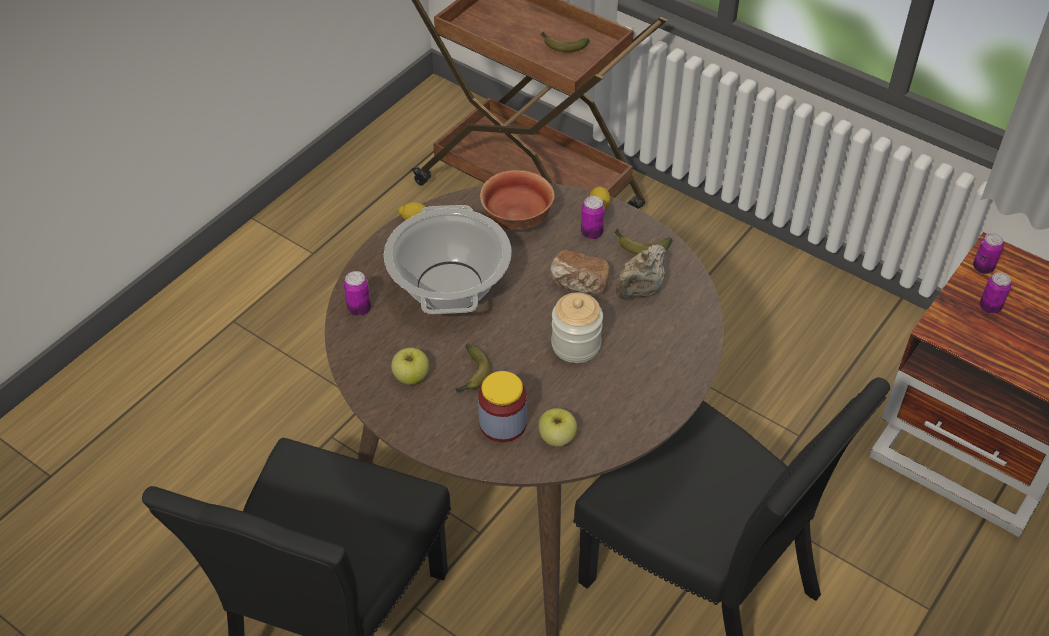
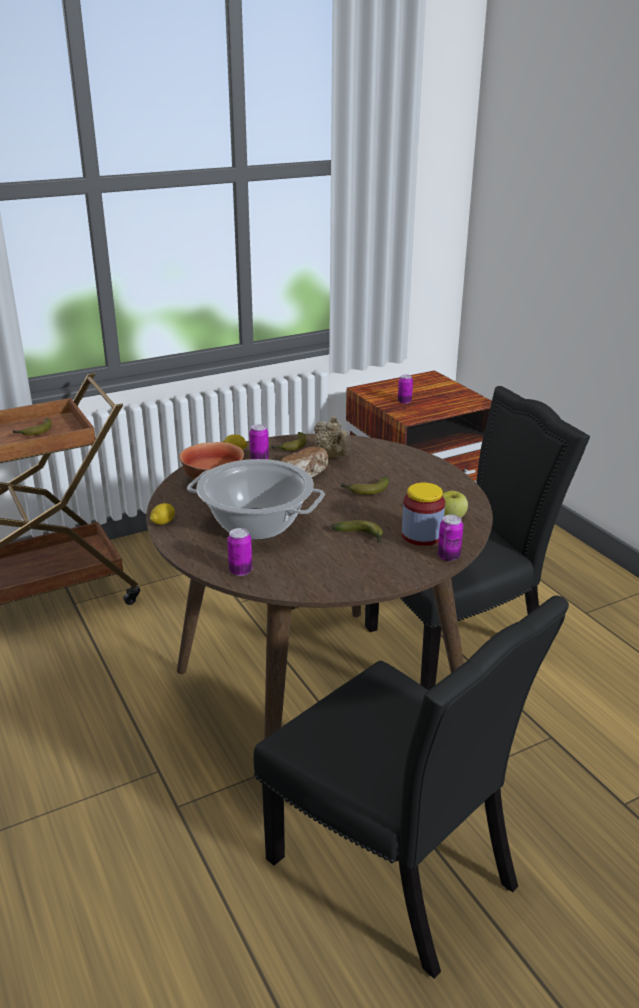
camera: 65 degrees left, 20 degrees down
(411, 376) = (342, 563): apple -> none
(576, 345) = (365, 490): jar -> banana
(983, 267) = (373, 395): can -> can (448, 556)

